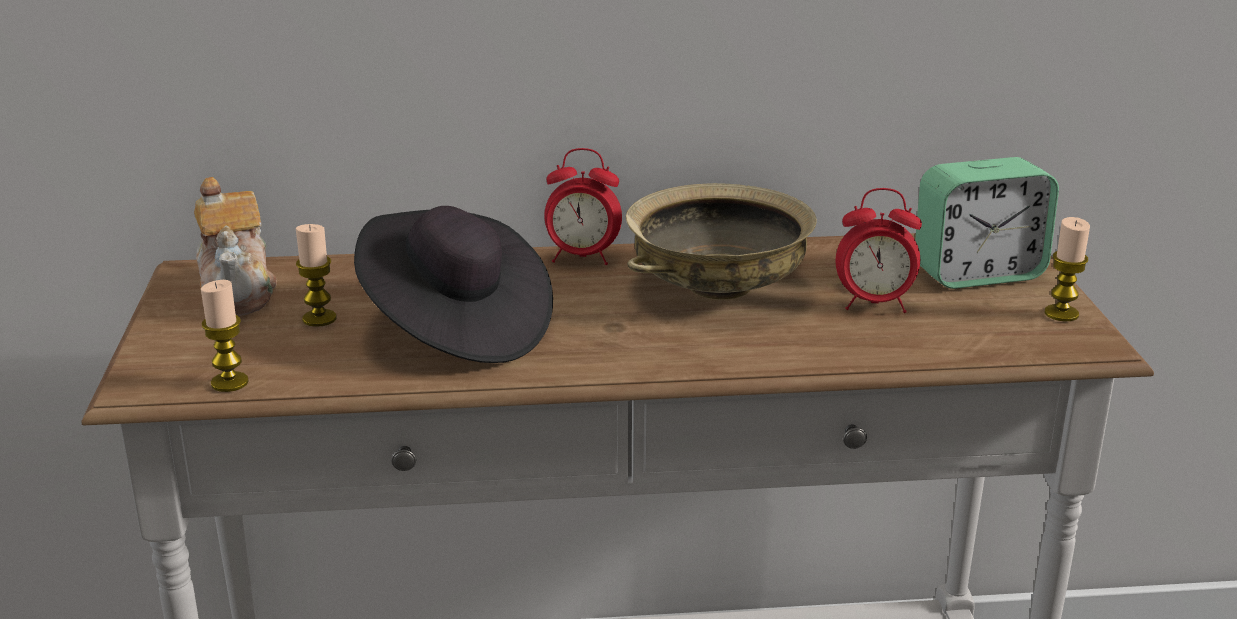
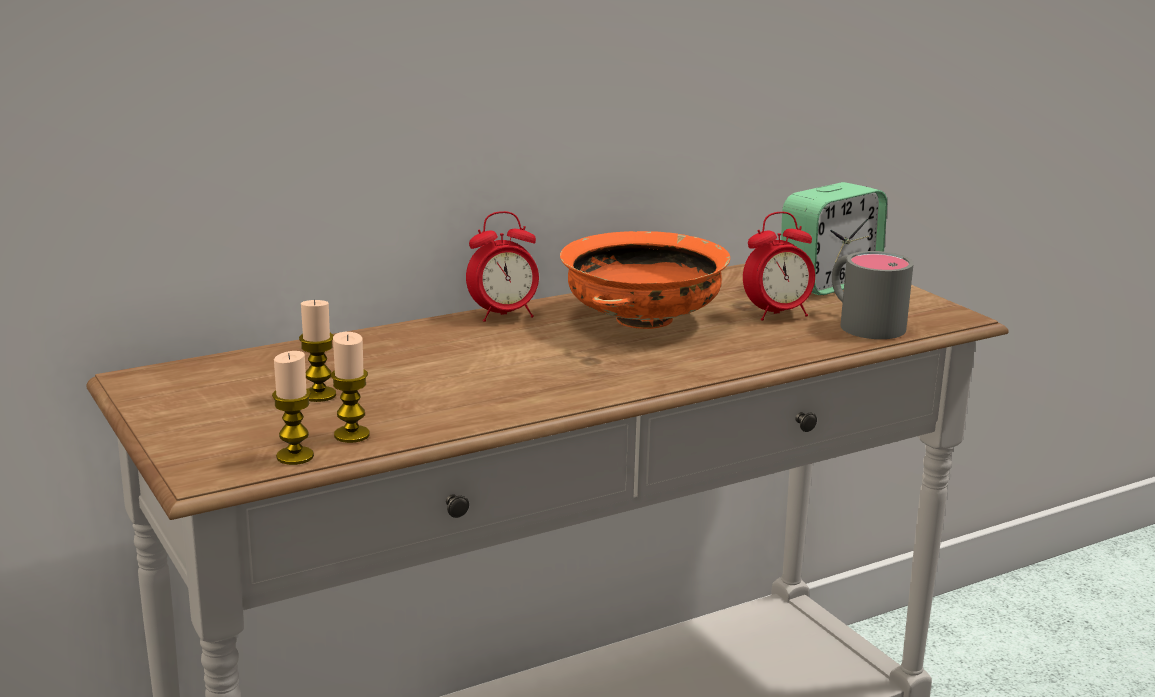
camera: 25 degrees left, 5 degrees down
(238, 292) = (210, 386): teapot -> none
(455, 327) = (455, 382): black hat -> none
(717, 287) = (642, 320): beige bowl -> orange bowl
(964, 332) = (862, 322): none -> grey mug
(1061, 314) = (915, 300): candle -> candle (351, 435)

